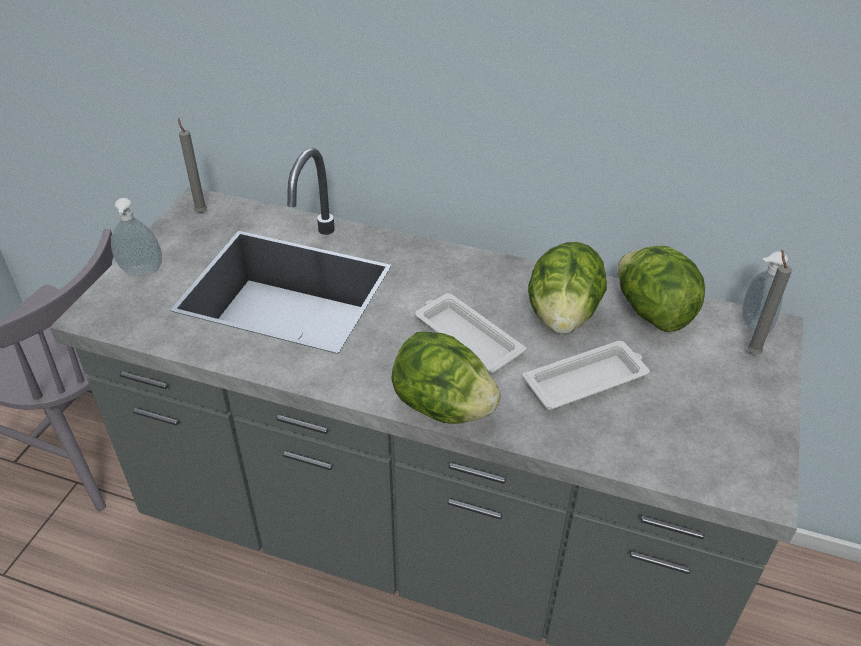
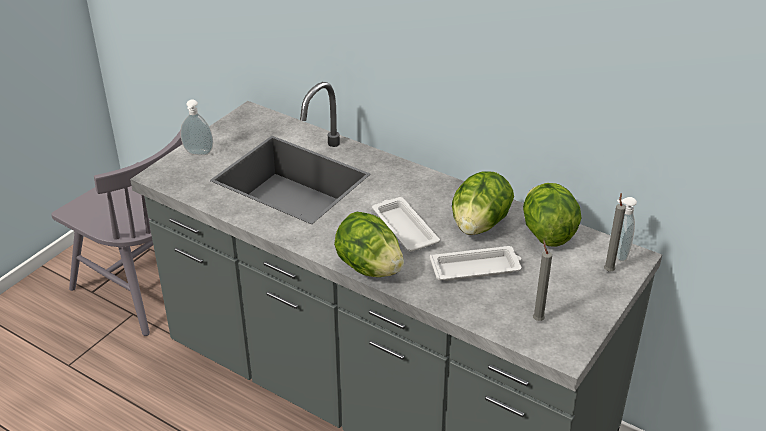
camera: 15 degrees right, 5 degrees down
(200, 211) = (250, 119): grey candle -> grey candle (537, 319)

